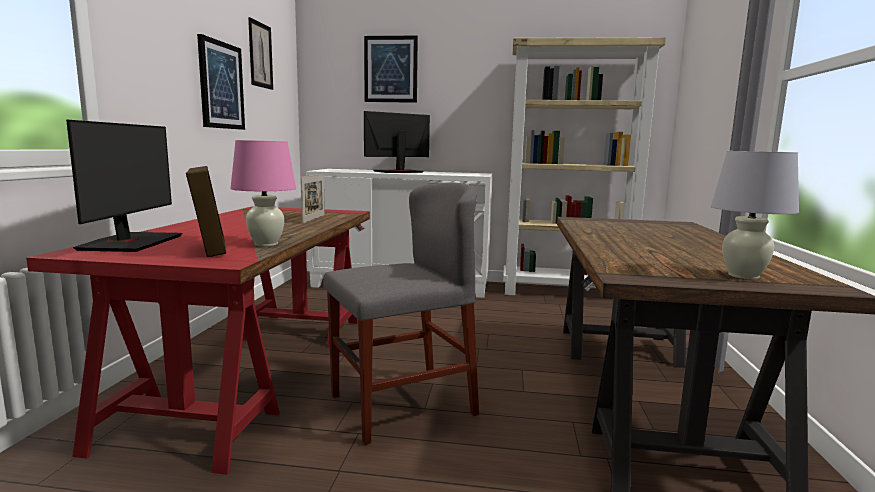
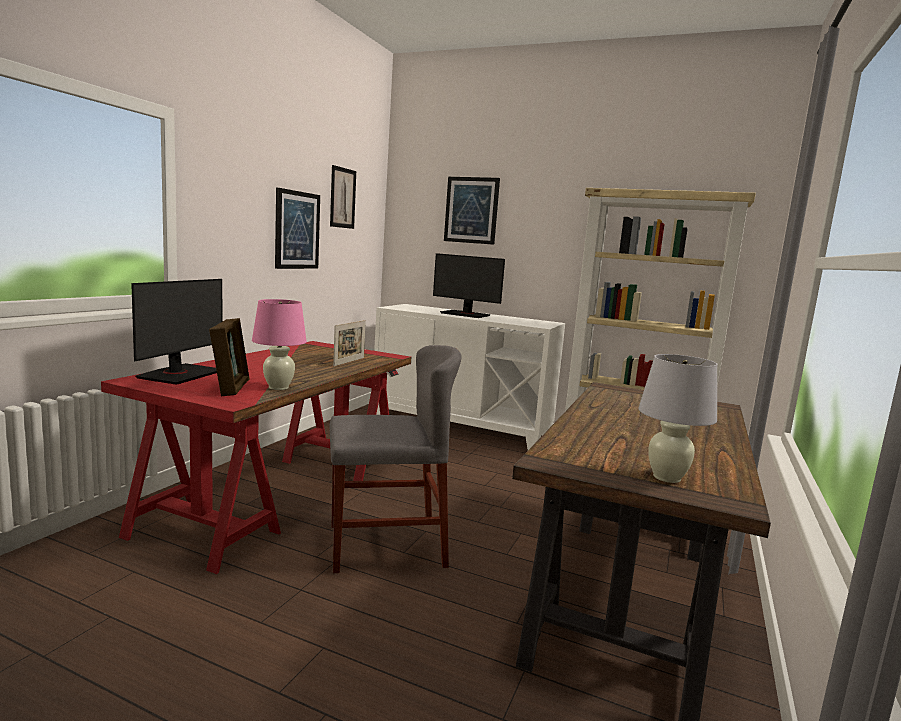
camera: 15 degrees right, 0 degrees up
(398, 172) = (465, 314): monitor -> monitor turned 135 degrees counterclockwise

